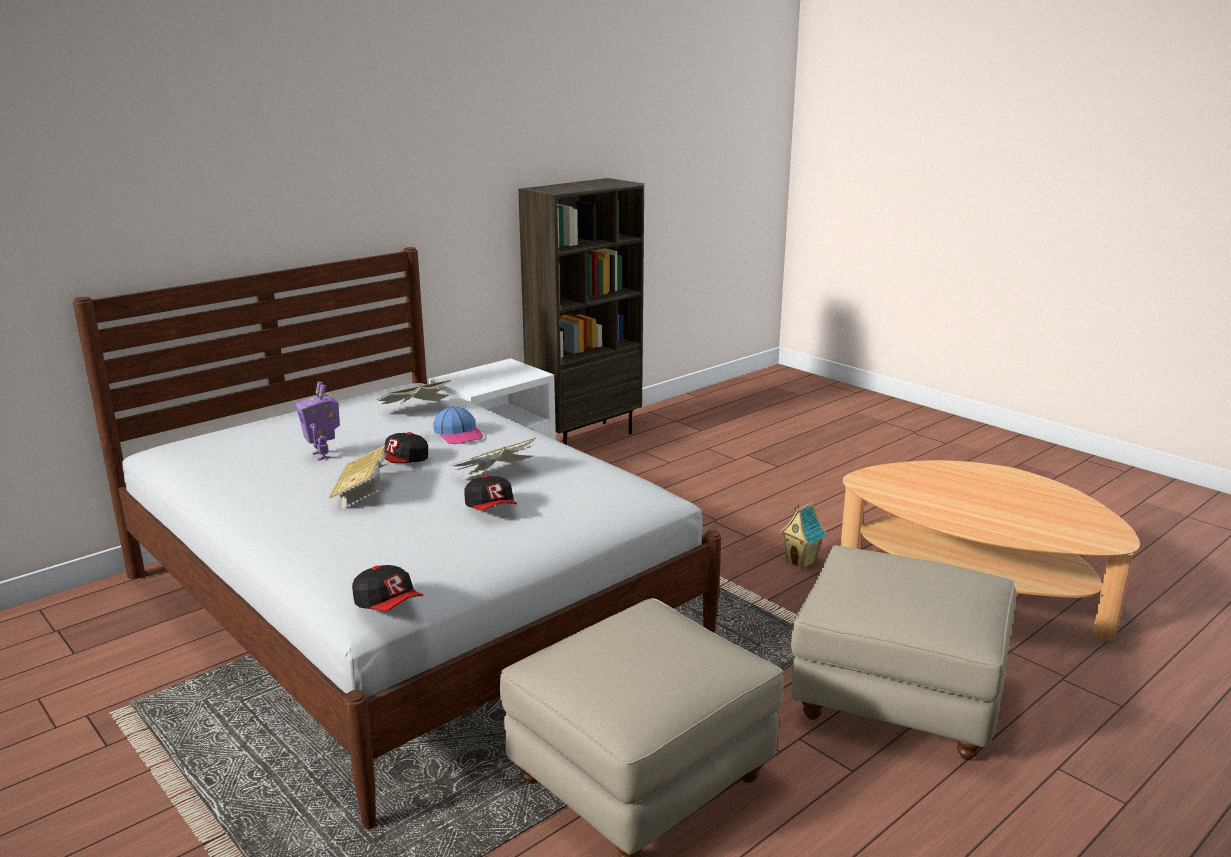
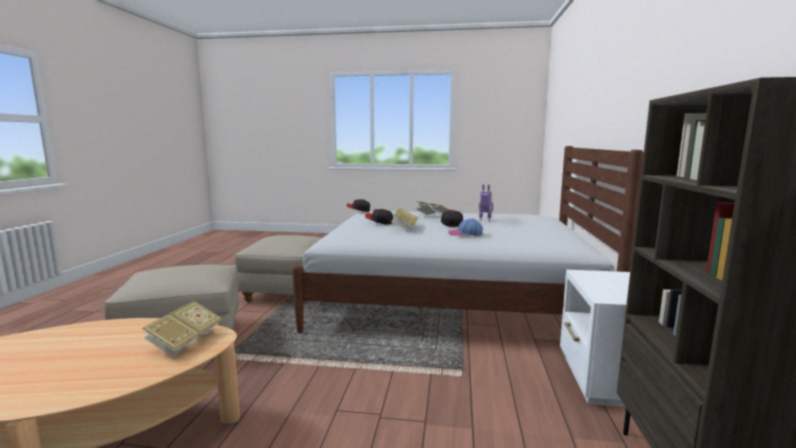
camera: 140 degrees right, 10 degrees down
(416, 410) = (521, 237): book -> book (185, 342)
(801, 561) = (273, 403): toy house -> none

